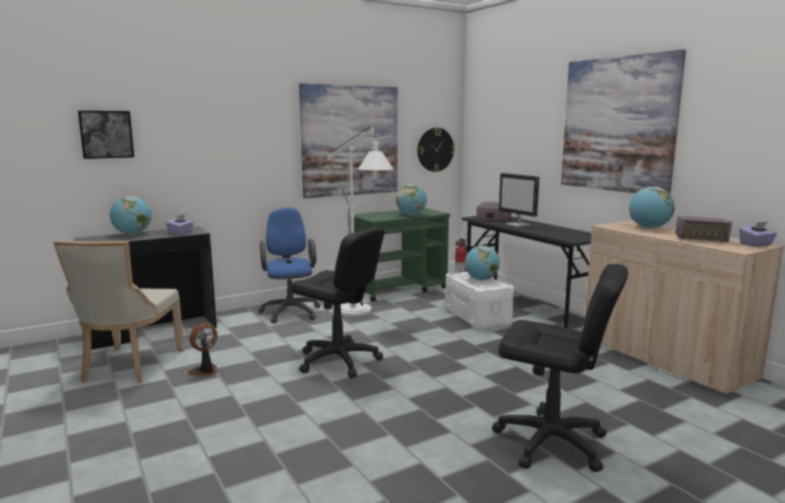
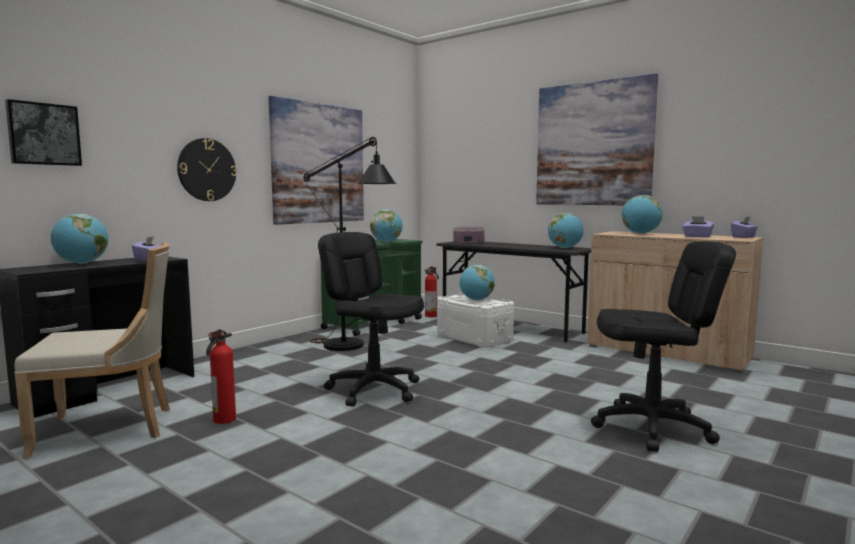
camera: 20 degrees left, 5 degrees down
(129, 366) = (111, 428): beige chair -> beige chair turned 90 degrees counterclockwise
(205, 371) = (223, 420): fan -> fire extinguisher
(290, 311) = (272, 352): blue office chair -> none
(338, 361) = (374, 390): black office chair -> black office chair turned 150 degrees counterclockwise
(359, 313) = (352, 347): white floor lamp -> black floor lamp
(435, 149) = (394, 178): wall clock -> wall clock (207, 170)
(518, 225) = (500, 245): monitor -> none
(578, 234) = (565, 248): none -> globe
(701, 239) = (697, 236): radio -> purple tissue box

